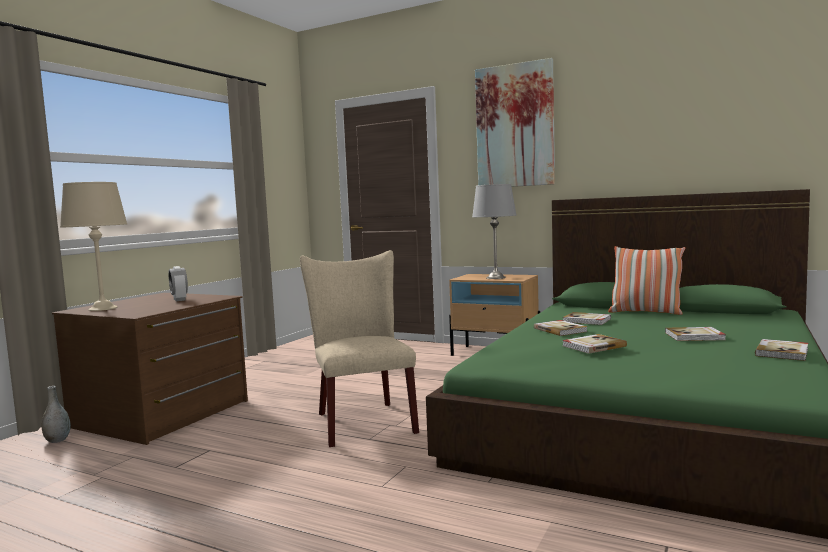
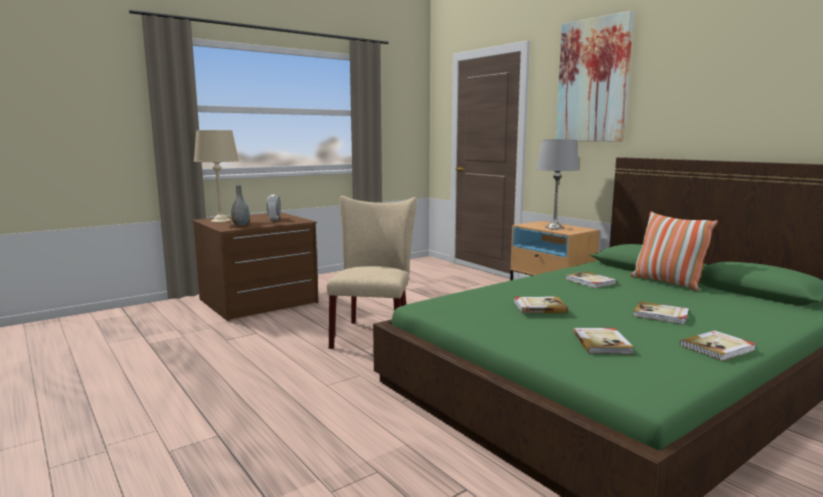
camera: 25 degrees right, 5 degrees up
(57, 440) = (186, 307): grey vase -> grey vase (241, 225)
(560, 330) = (547, 287): book -> book (602, 343)

